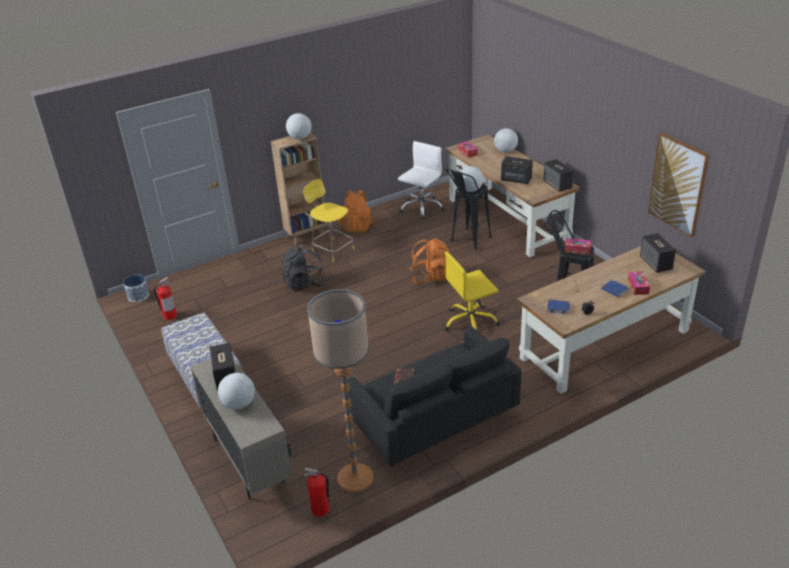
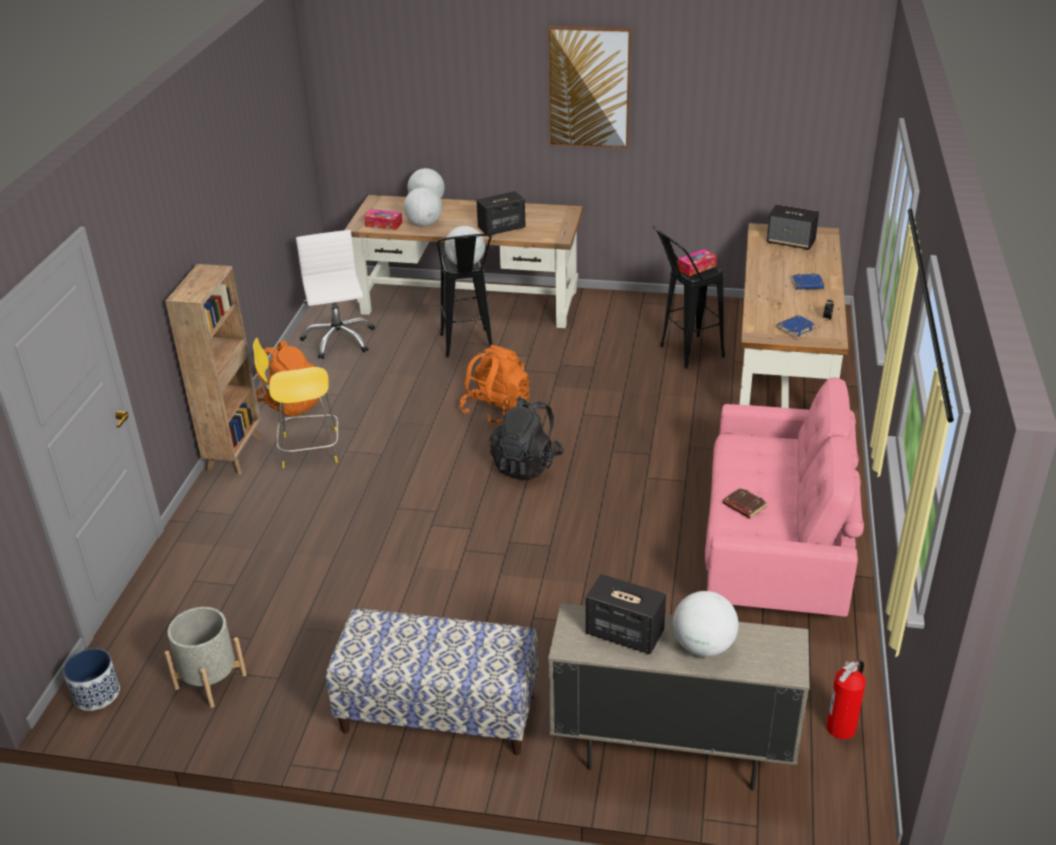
camera: 50 degrees left, 0 degrees up
(169, 316) = (210, 681): fire extinguisher -> grey planter
(300, 138) = (206, 277): globe -> globe (424, 224)
(305, 283) = (346, 509): black backpack -> black backpack (527, 464)
(355, 478) = (811, 666): floor lamp -> none
(433, 421) = (774, 549): black sofa -> pink sofa
(470, 322) = (626, 428): yellow office chair -> none
(557, 185) = (557, 214): speaker -> none
(638, 286) = (818, 270): tissue box -> none
(678, 184) = (762, 138): picture -> picture (589, 87)

